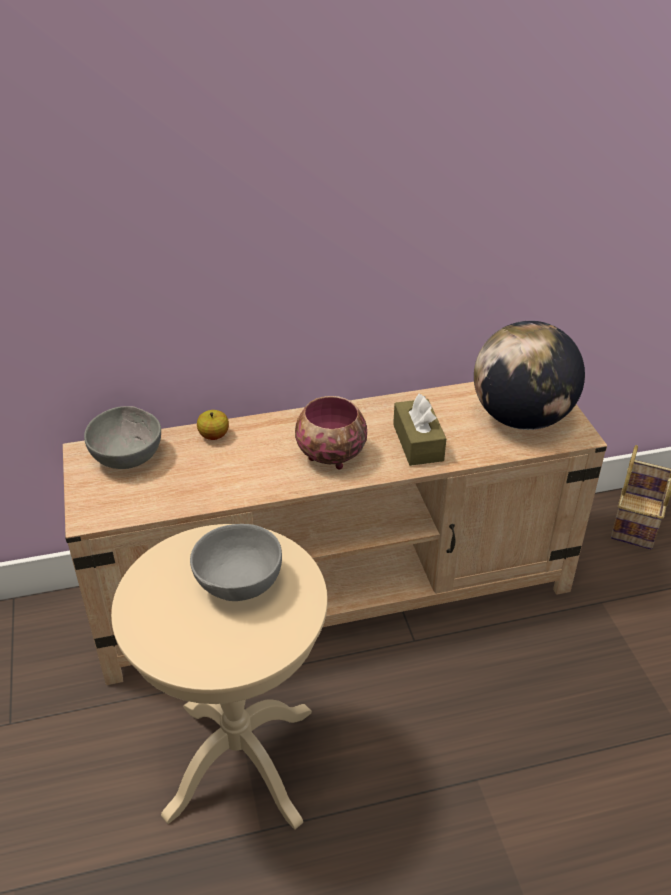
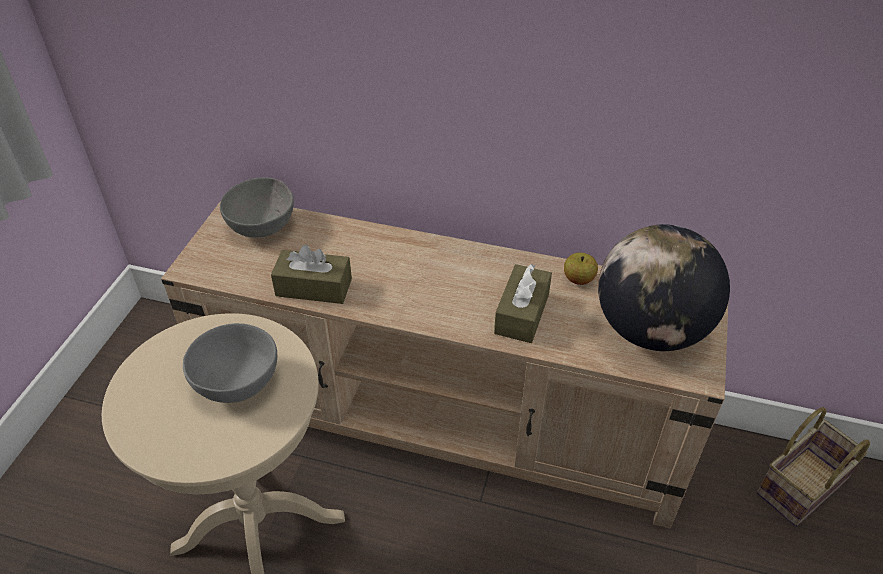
camera: 30 degrees right, 5 degrees up
(214, 436) = (345, 234): apple -> apple (578, 279)
(225, 488) = (314, 287): none -> brown tissue box
(329, 456) = (428, 293): bowl -> none

